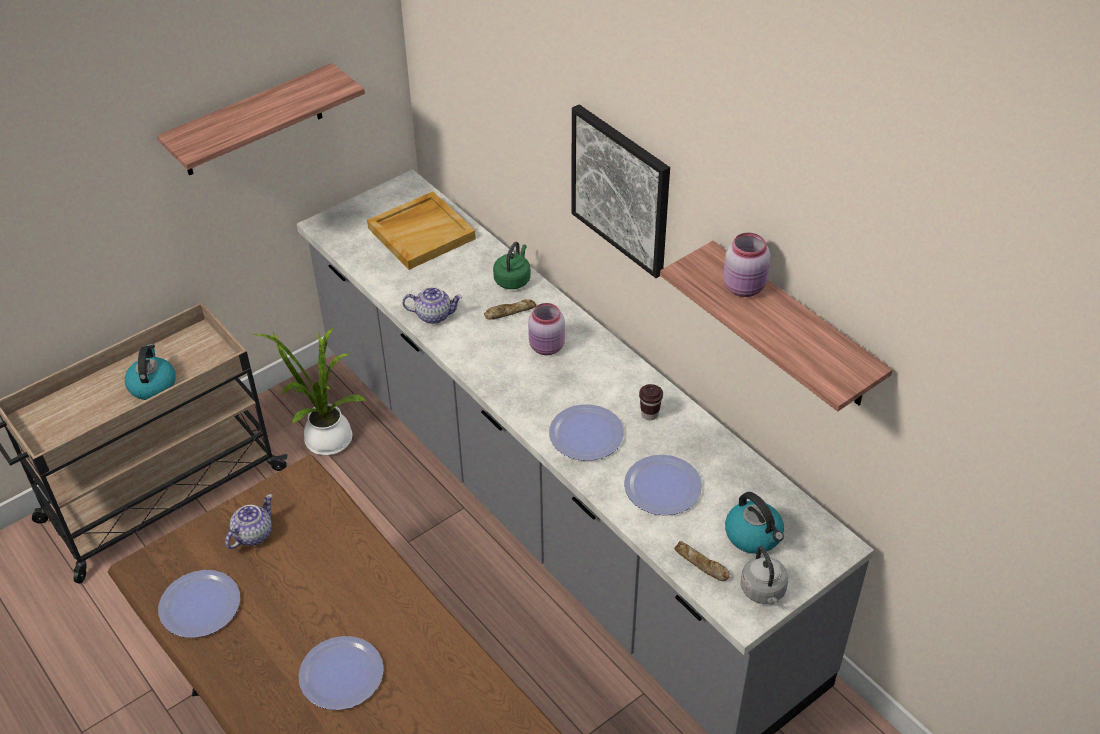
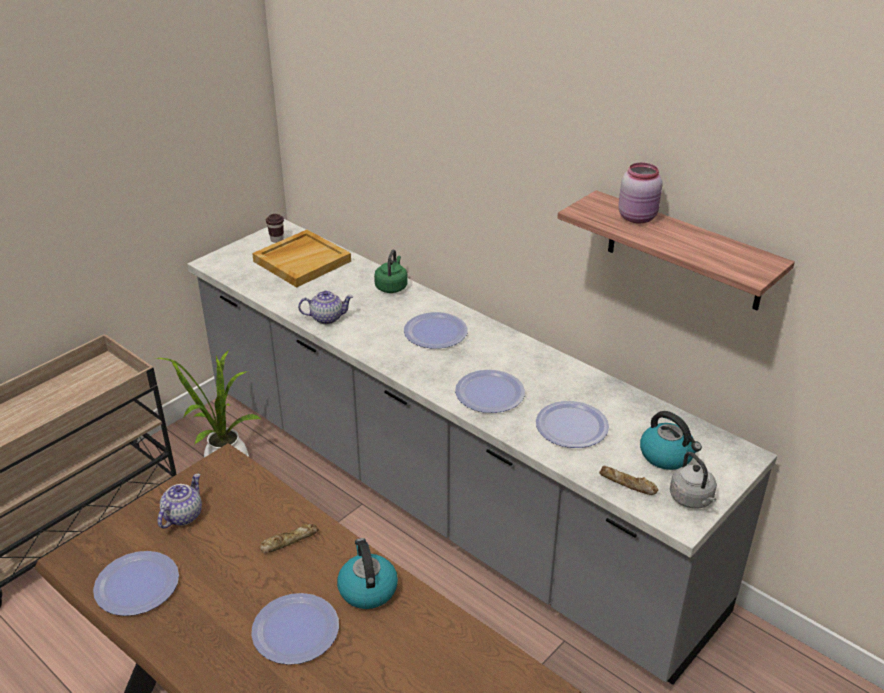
camera: 10 degrees left, 10 degrees down
(152, 385) = (63, 406): kettle -> kettle (367, 589)
(251, 121) = (146, 160): shelf -> none
(509, 312) = (395, 309): bread -> bread (288, 541)
(547, 347) = (435, 332): pink jar -> plate
(621, 189) = (498, 170): picture -> none
(649, 414) = (542, 372): brown cup -> brown cup (277, 240)

